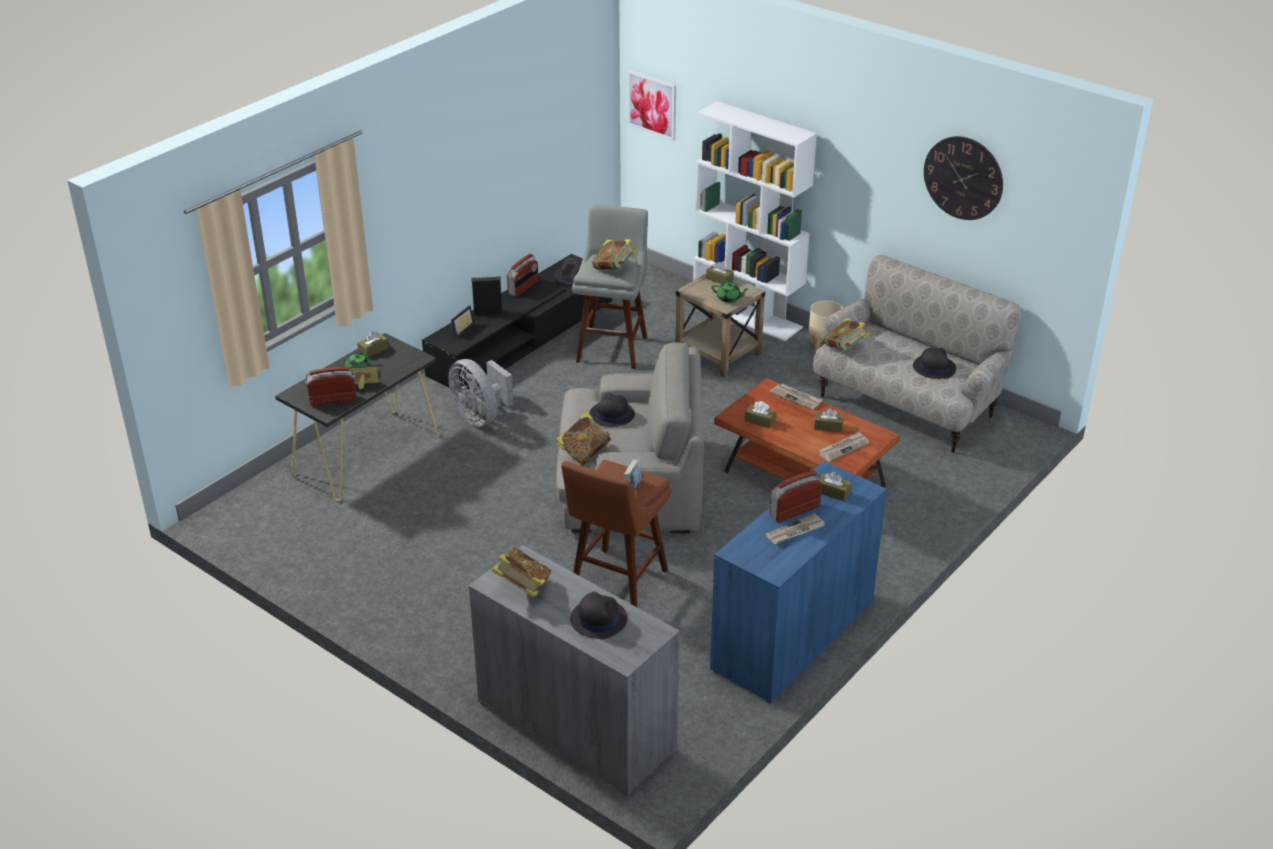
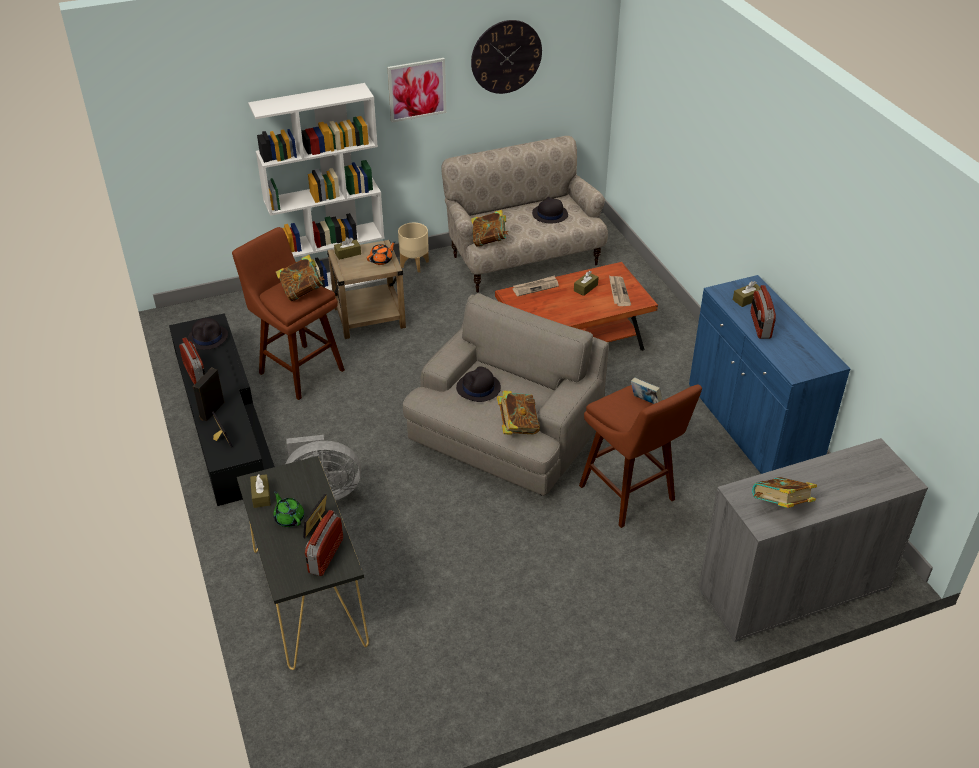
camera: 60 degrees left, 5 degrees up
(598, 619) = (846, 477): black hat -> none
(613, 346) = (298, 369): grey stool -> brown stool
(652, 104) = (165, 142): picture -> picture (417, 89)
(729, 298) = (381, 260): green teapot -> orange teapot
(759, 421) = (551, 316): brown tissue box -> none
(795, 531) = (786, 335): newspaper -> none

